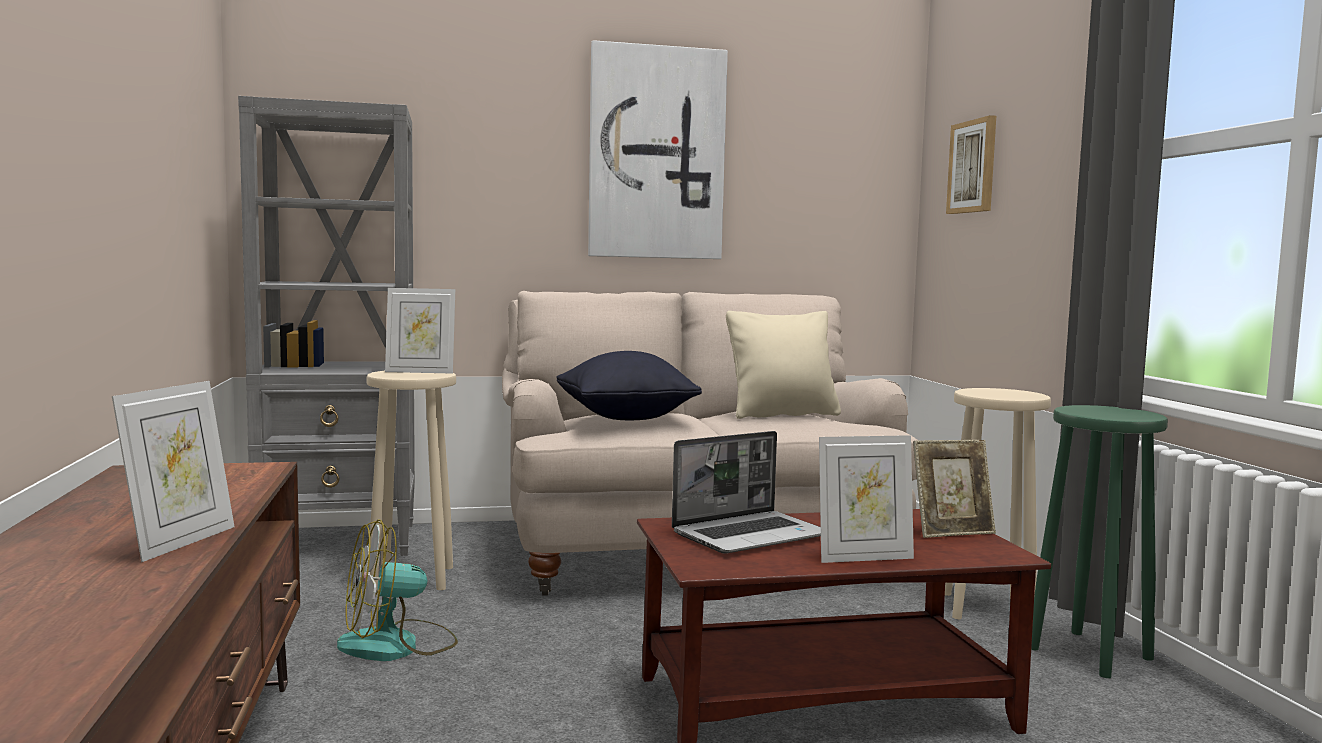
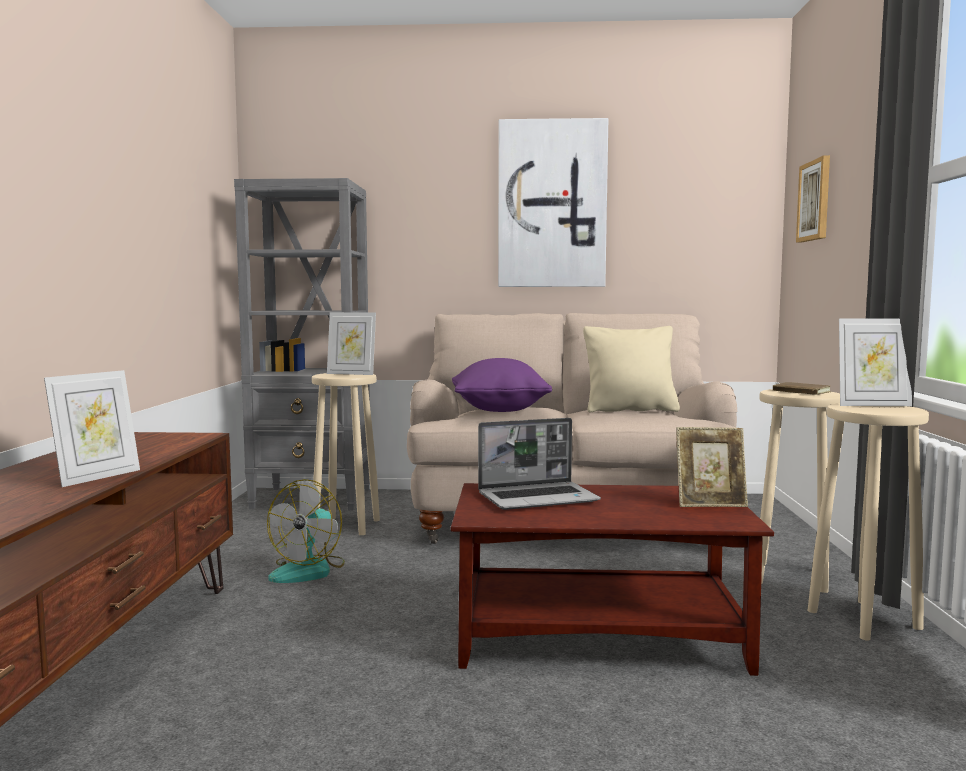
camera: 15 degrees right, 0 degrees up
(397, 645) = (309, 570): fan -> fan turned 60 degrees counterclockwise
(625, 417) = (499, 410): black pillow -> purple pillow
(863, 557) = (613, 518): picture frame -> picture frame (872, 405)
(999, 392) = (800, 392): none -> brown book
(1091, 654) = (864, 620): green stool -> beige stool

